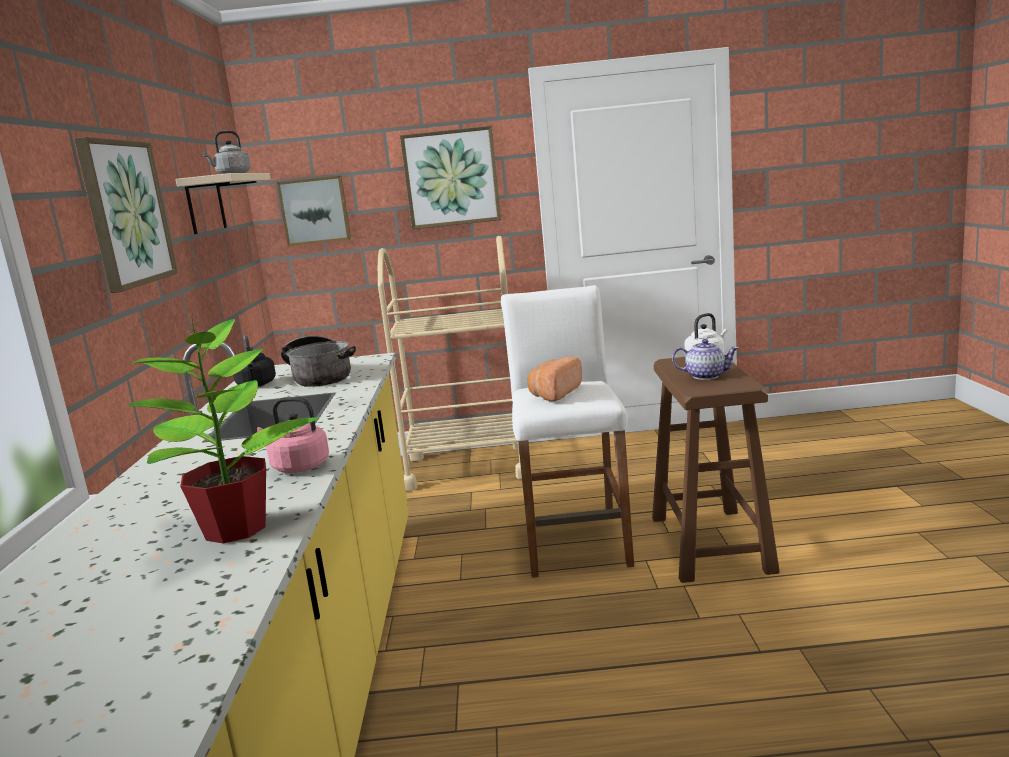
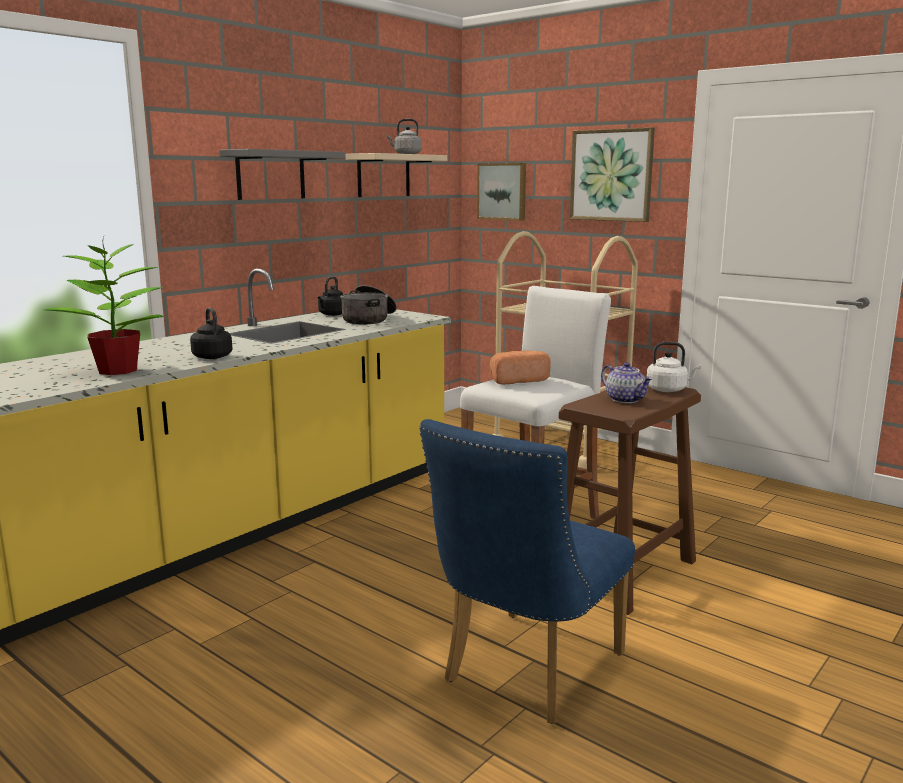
camera: 40 degrees right, 0 degrees up
(126, 213) = (270, 175): picture -> grey shelf
(298, 467) = (211, 356): pink kettle -> black kettle
(813, 661) = (524, 672): none -> blue chair

